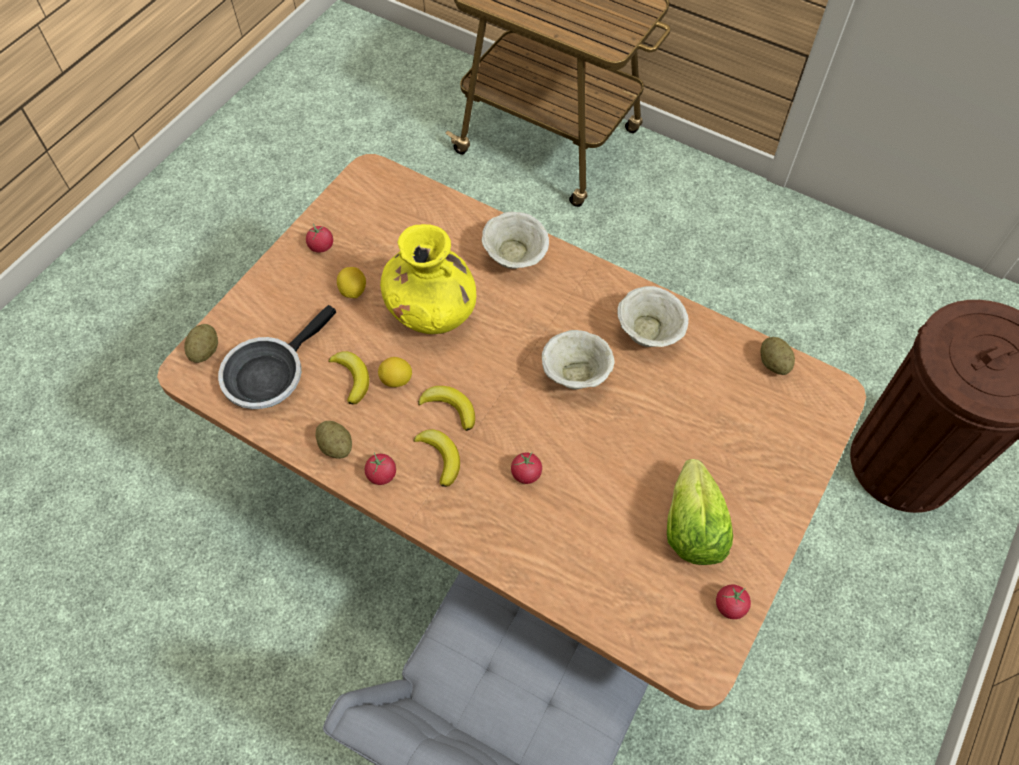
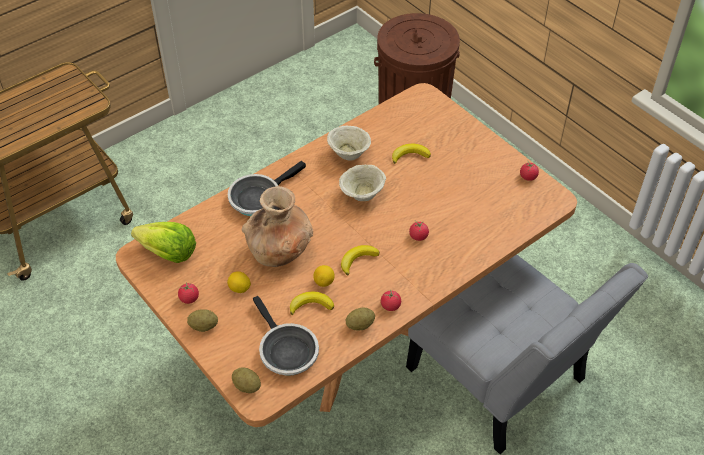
camera: 70 degrees left, 10 degrees down
(432, 312) = (280, 250): yellow vase -> brown vase
(440, 457) = (390, 273): banana -> banana (410, 155)
(515, 257) = (258, 197): beige bowl -> frying pan
(692, 527) = (479, 176): lettuce -> lettuce (168, 253)
(773, 363) = (394, 110): potato -> potato (203, 326)

